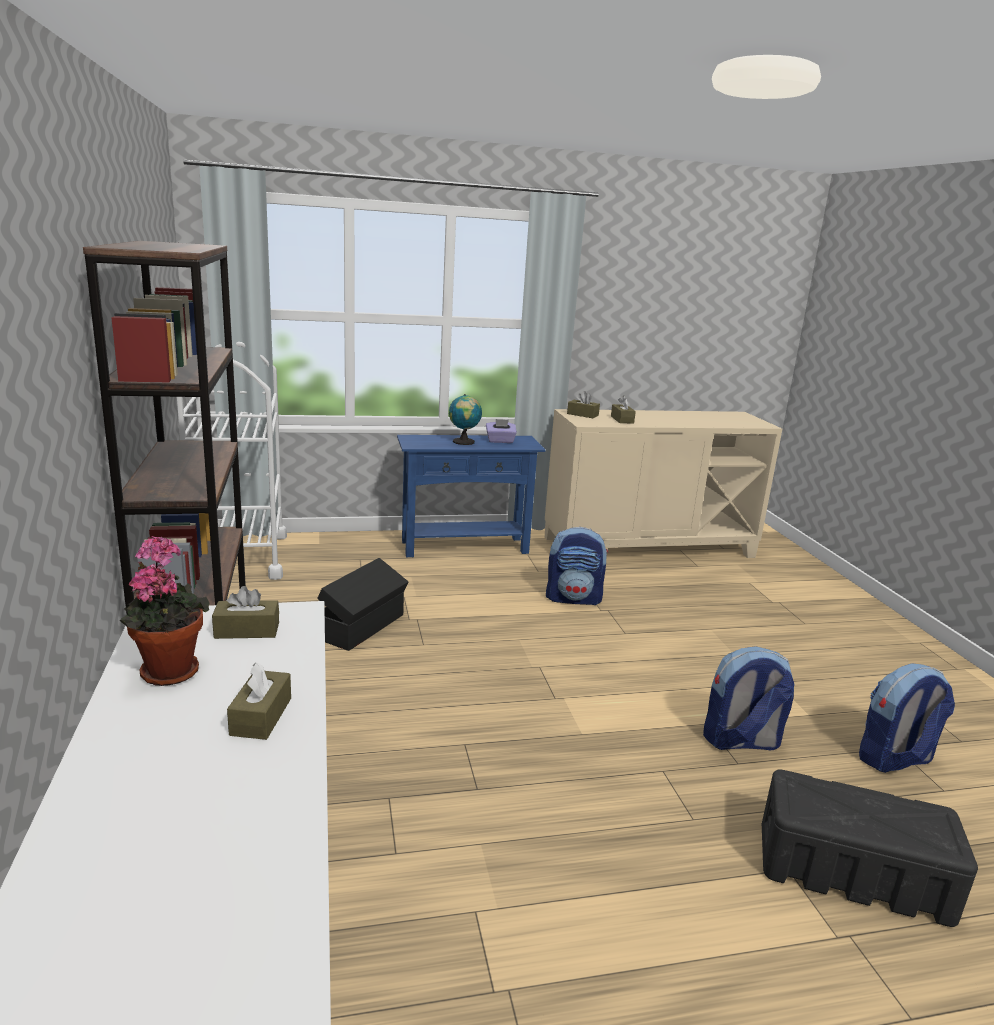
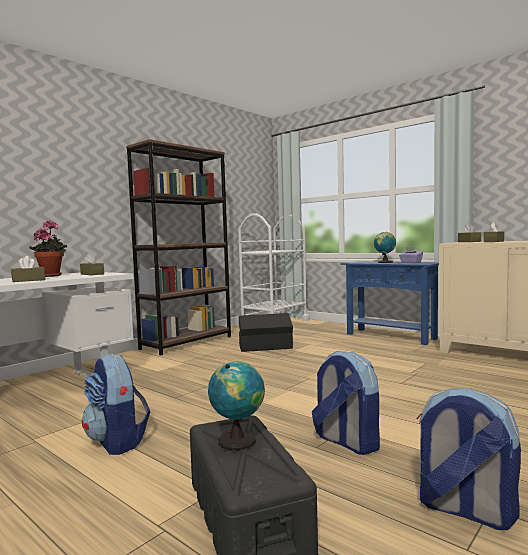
camera: 55 degrees right, 15 degrees down
(574, 598) = (405, 364): backpack -> backpack (117, 442)
(842, 806) = (238, 440): none -> globe

